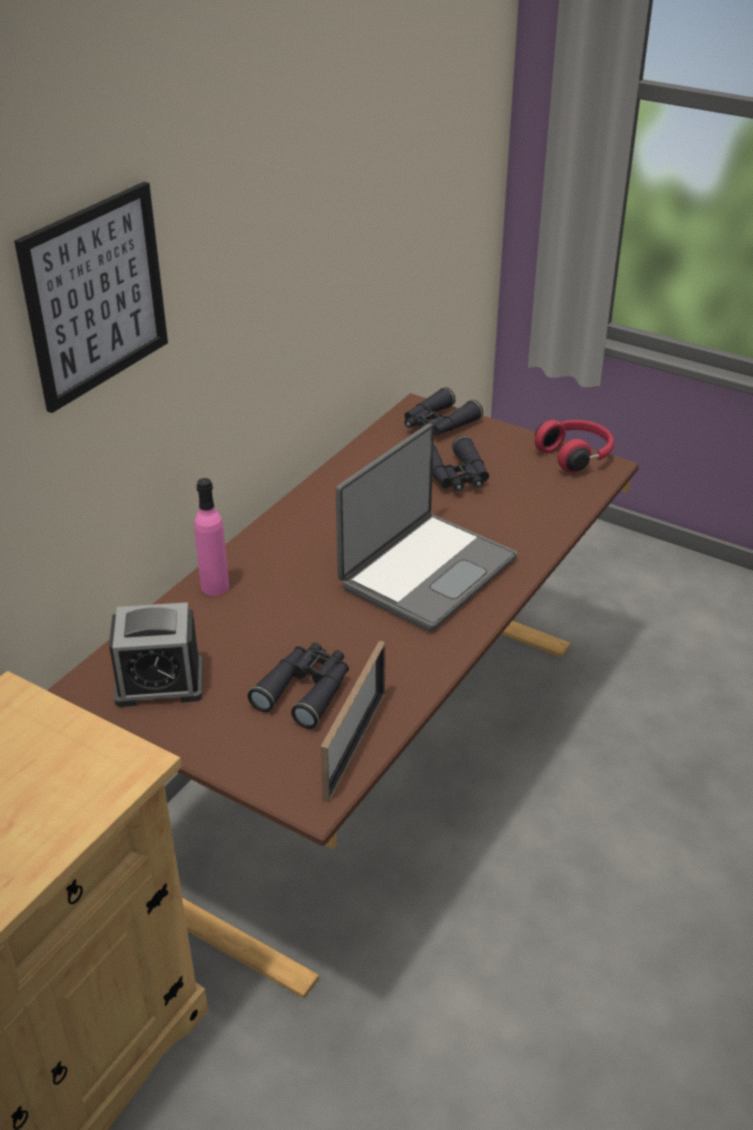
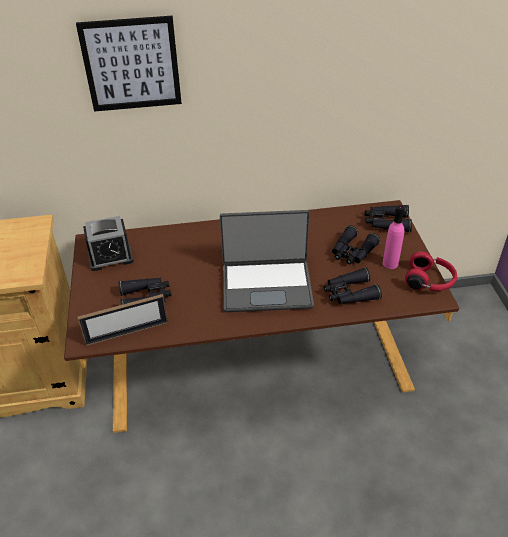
camera: 50 degrees right, 5 degrees up
(159, 682) = (110, 257): alarm clock -> alarm clock turned 60 degrees counterclockwise
(215, 586) = (183, 234): pink bottle -> pink bottle (390, 263)
(524, 519) = (349, 293): none -> black binoculars

